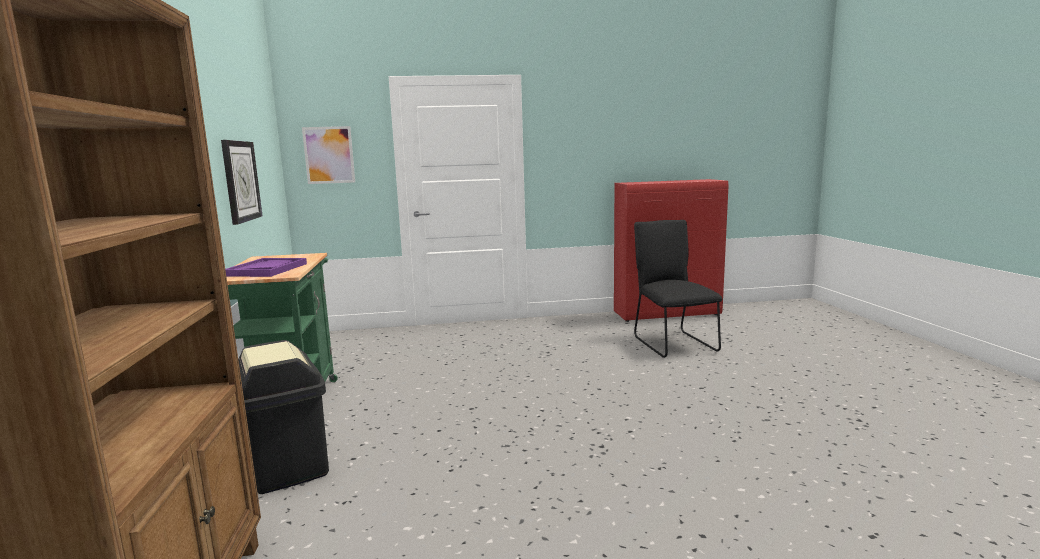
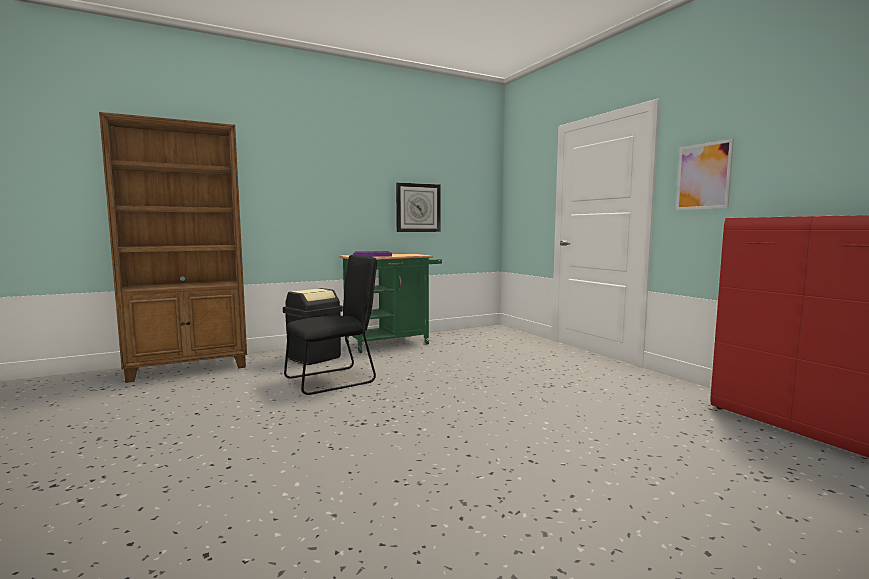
camera: 70 degrees right, 5 degrees down
(329, 155) = (522, 194): picture -> picture (703, 176)
(672, 343) = (674, 438): black chair -> black chair (334, 380)

